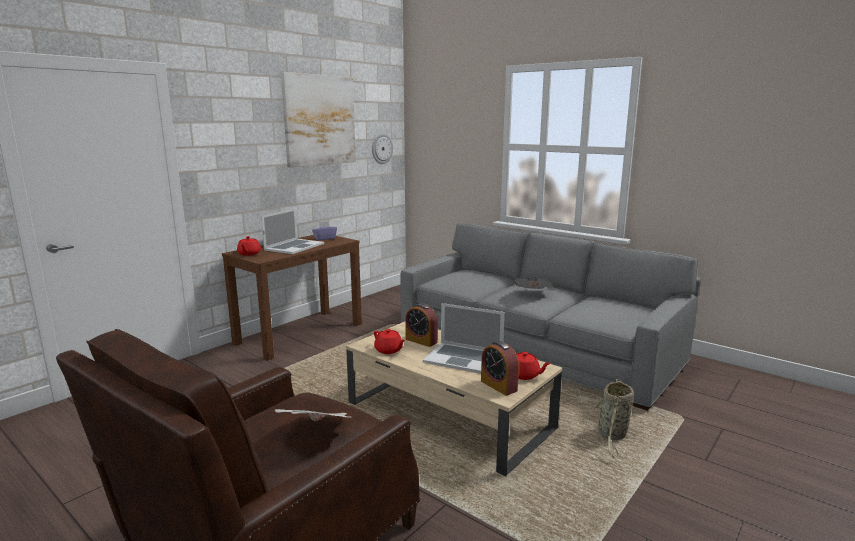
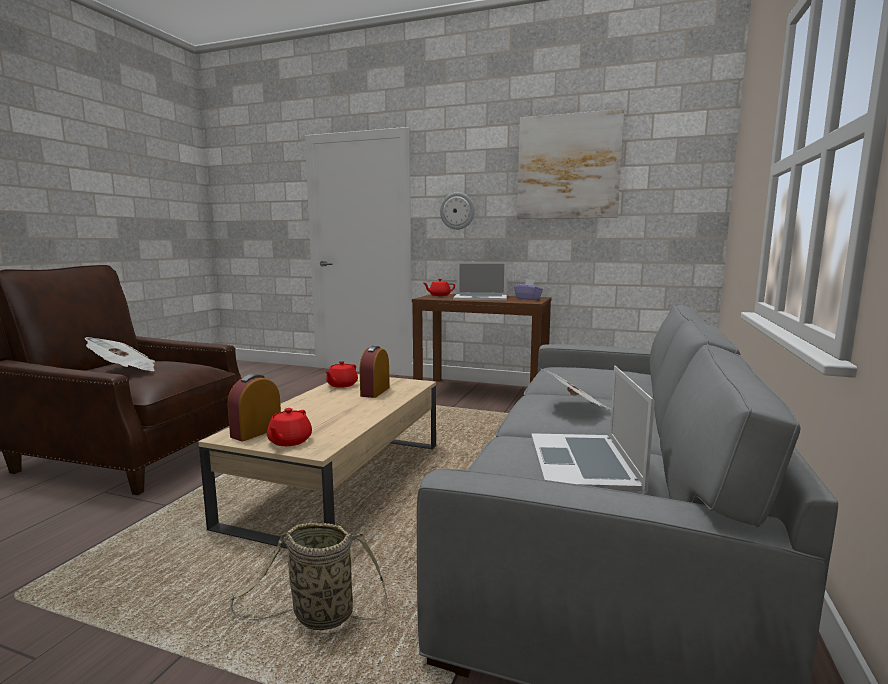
camera: 70 degrees right, 5 degrees down
(381, 148) = (675, 202): wall clock -> wall clock (457, 211)
(463, 358) = (333, 411): laptop -> laptop (584, 461)

